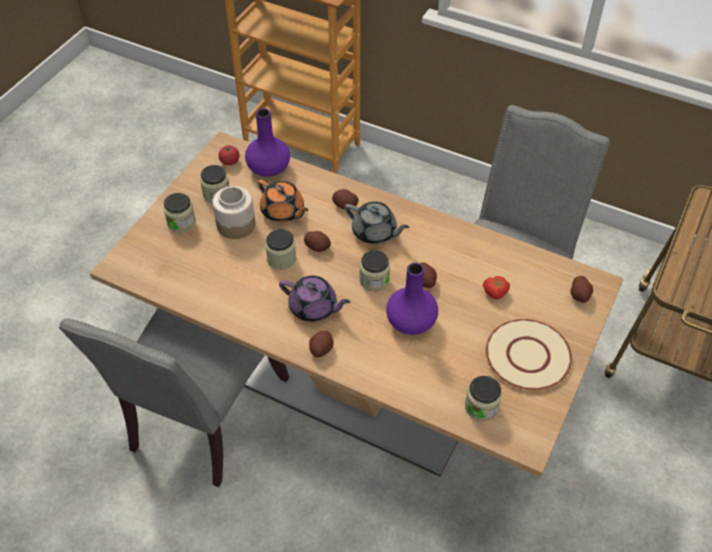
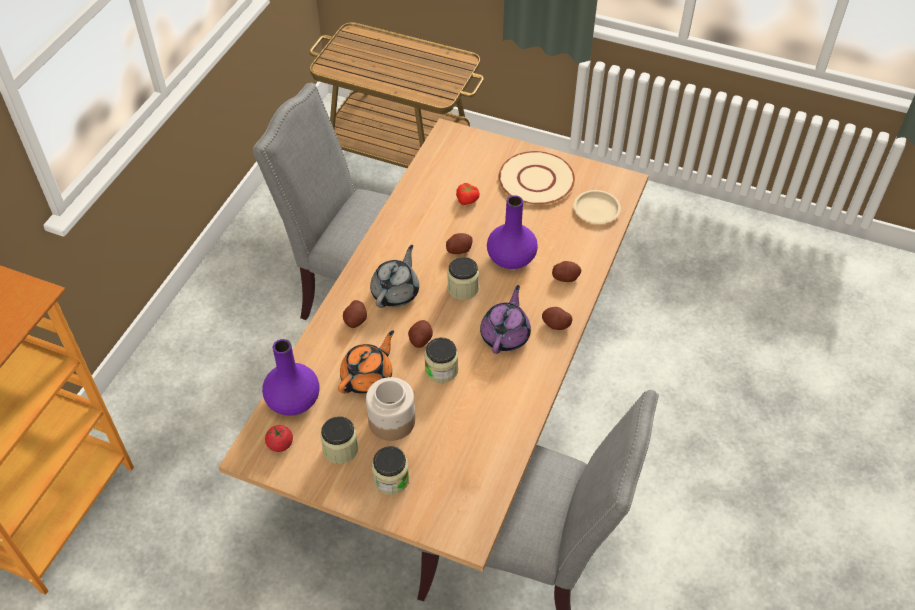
camera: 95 degrees left, 0 degrees up
(481, 407) = (596, 209): jar -> beige plate
(579, 295) = (463, 145): potato -> potato (565, 277)

